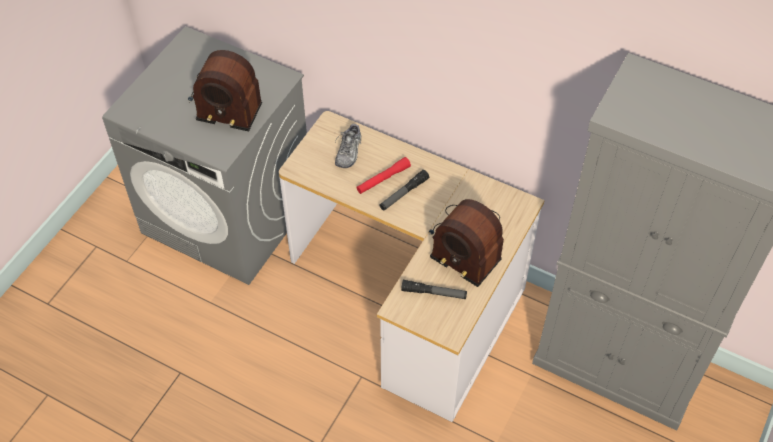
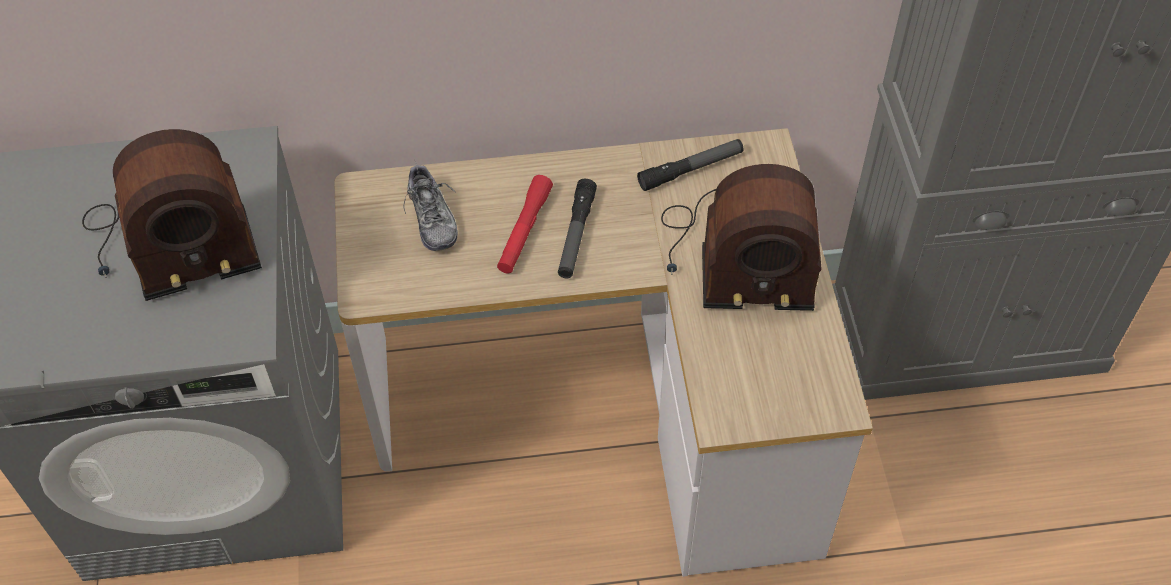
camera: 35 degrees left, 0 degrees up
(434, 293) = (756, 360): flashlight -> flashlight (690, 169)

